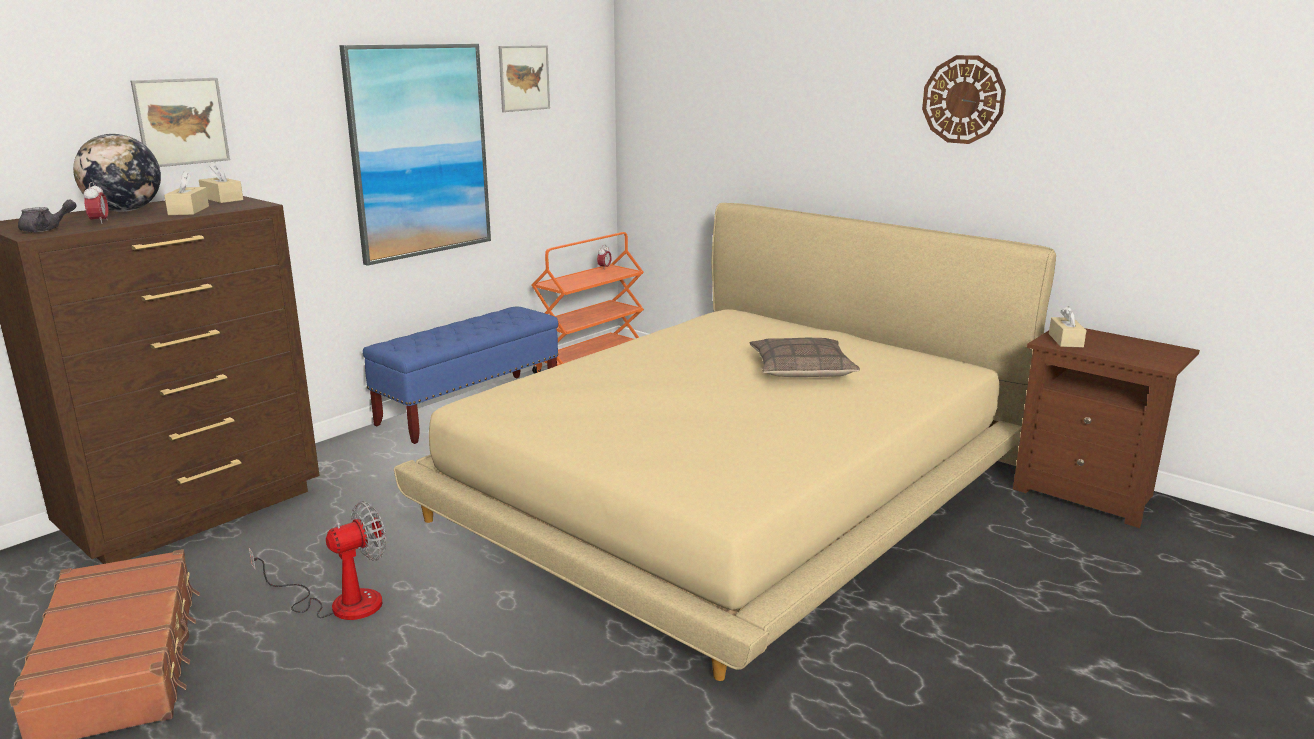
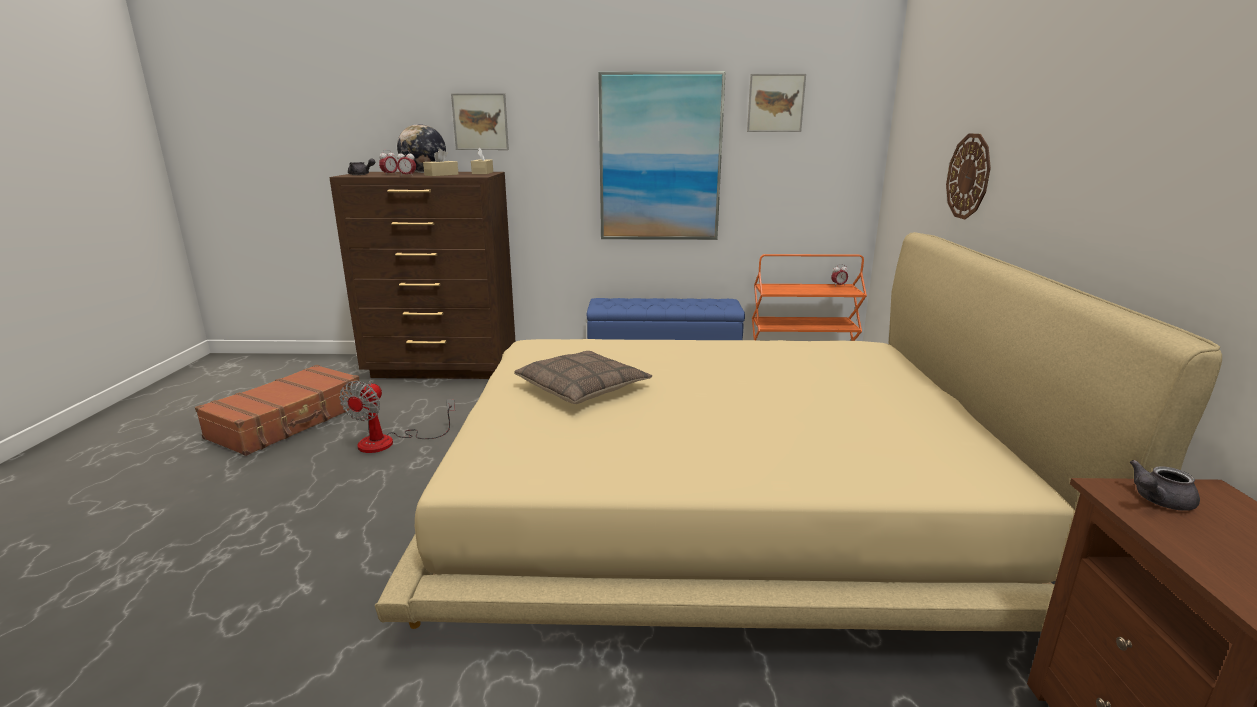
camera: 50 degrees right, 0 degrees up
(151, 220) = (407, 176): none -> alarm clock
(340, 603) = (389, 442): fan -> fan turned 90 degrees clockwise
(801, 369) = (810, 409): pillow -> pillow (583, 388)
(963, 99) = (1165, 98): wall clock -> wall clock (968, 176)
(1065, 340) = (1157, 501): beige tissue box -> grey teapot

